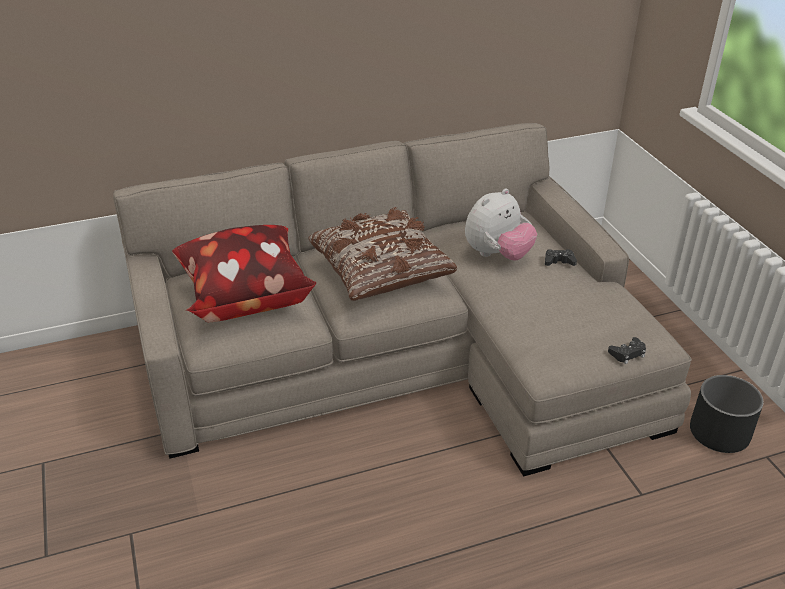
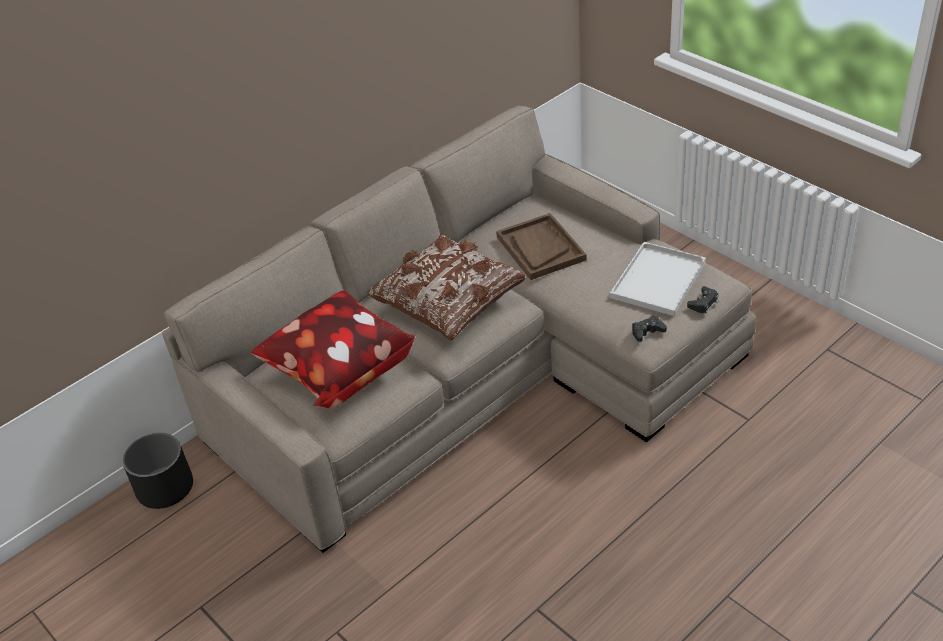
camera: 20 degrees left, 5 degrees up
(497, 255) = (540, 248): plush toy -> brown tray
(559, 261) = (597, 236): black game controller -> black game controller (647, 332)
(594, 316) = (657, 278): none -> white tray
(719, 433) = (781, 343): black planter -> black planter (165, 487)

